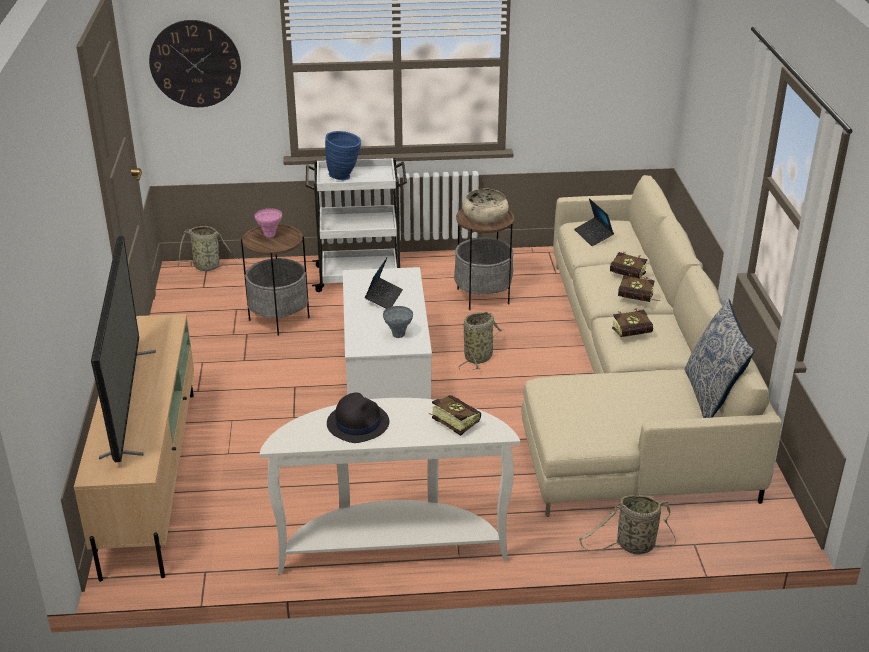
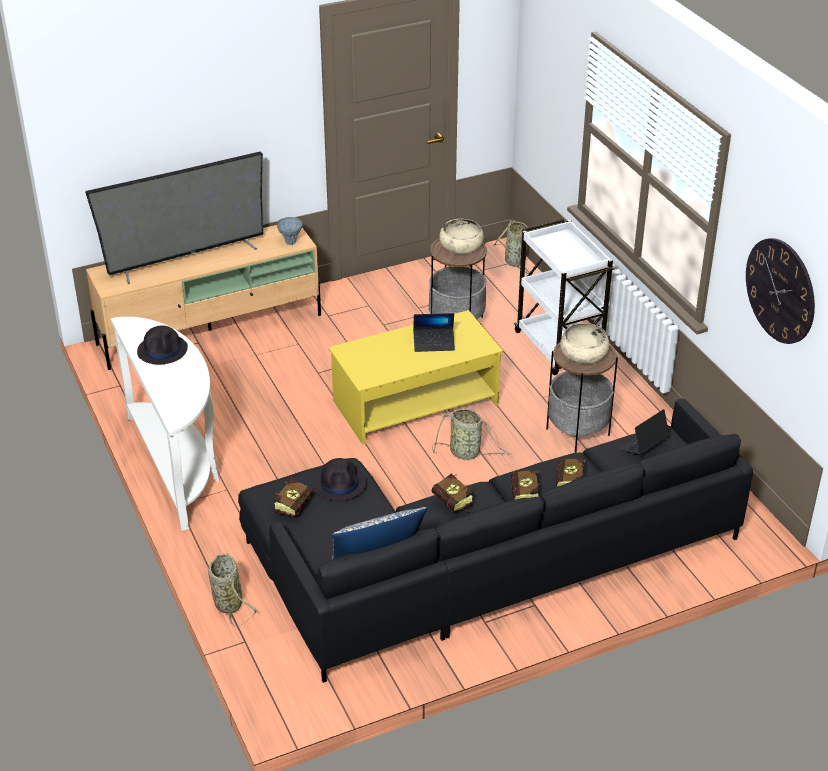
camera: 70 degrees right, 5 degrees up
(195, 63) = (543, 80): wall clock -> wall clock (780, 290)
(270, 235) = (461, 246): pink vase -> beige bowl
(345, 177) = (561, 246): blue vase -> none
(386, 369) = (414, 403): white coffee table -> yellow coffee table
(398, 335) = (376, 366): grey vase -> grey vase (290, 242)
(452, 422) = (181, 394): book -> book (296, 505)
(576, 389) = (340, 484): none -> black hat
(631, 383) = (480, 563): beige sofa -> black sofa

